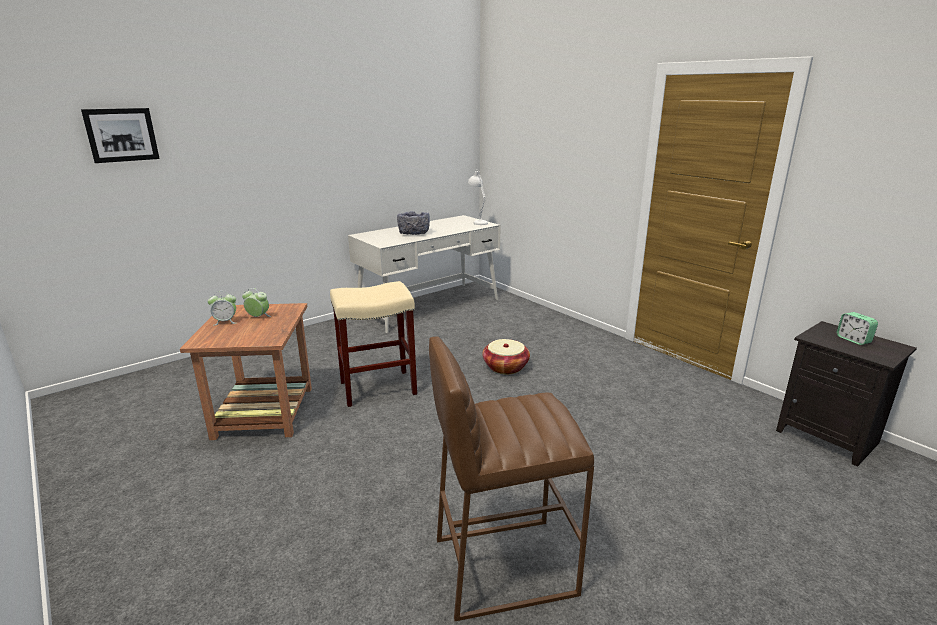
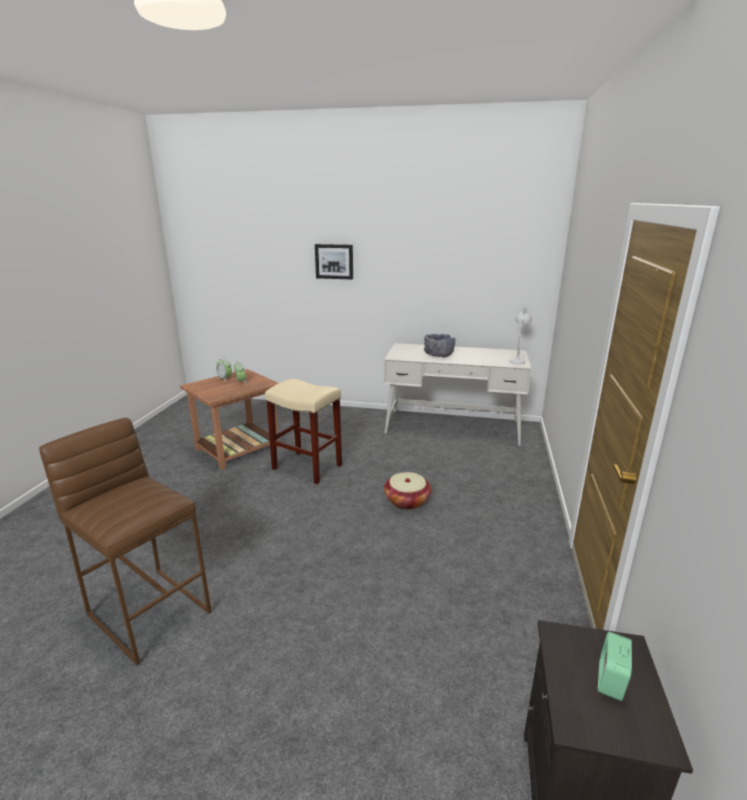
camera: 50 degrees right, 0 degrees up
(121, 135) = (245, 246): picture -> picture (334, 261)

